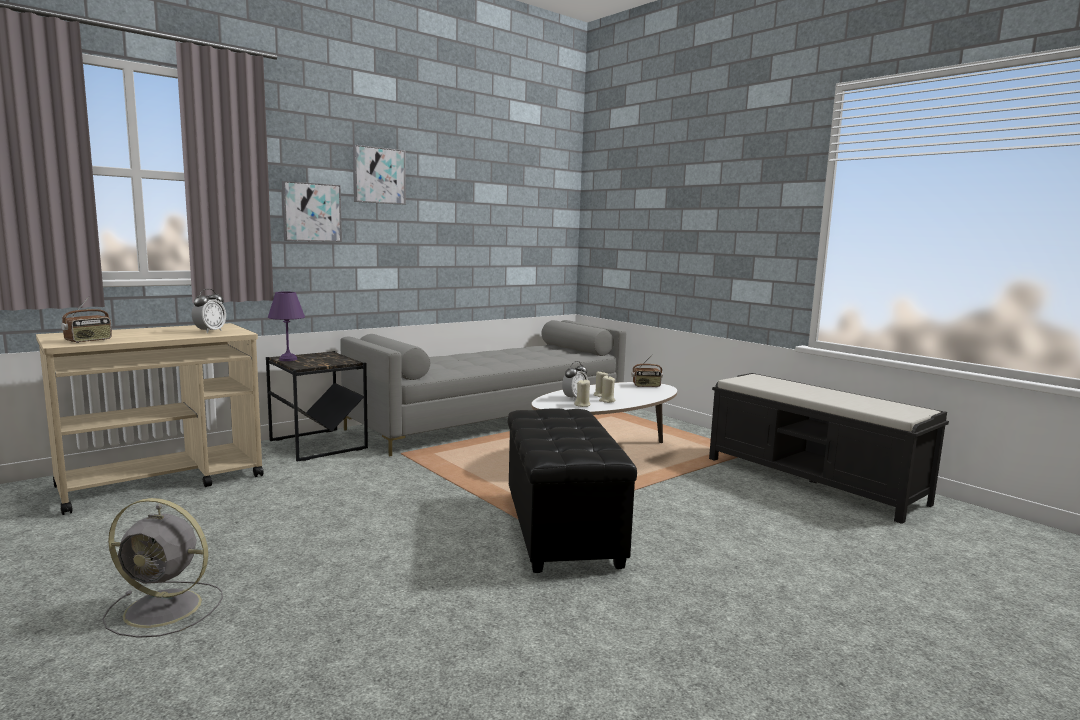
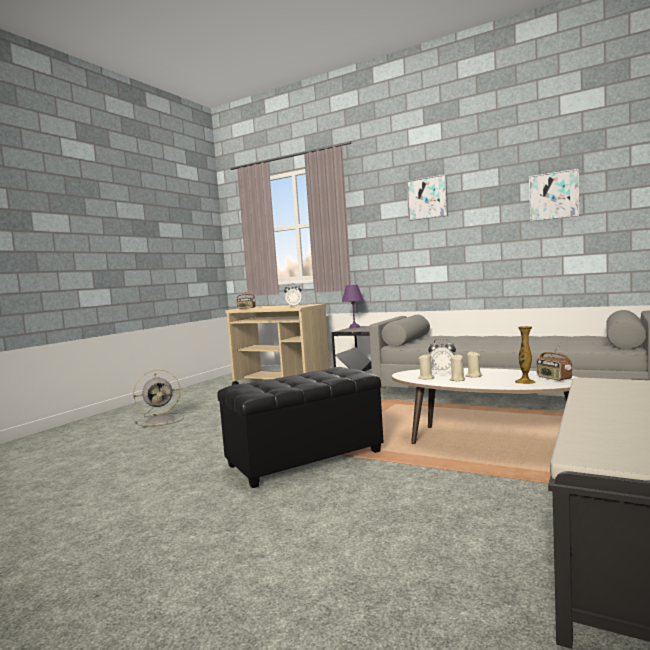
camera: 70 degrees right, 5 degrees down
(166, 609) = (162, 420): grey fan -> grey fan turned 105 degrees counterclockwise
(311, 212) = (382, 232): picture -> picture (554, 196)
(646, 392) = (525, 382): none -> vase

